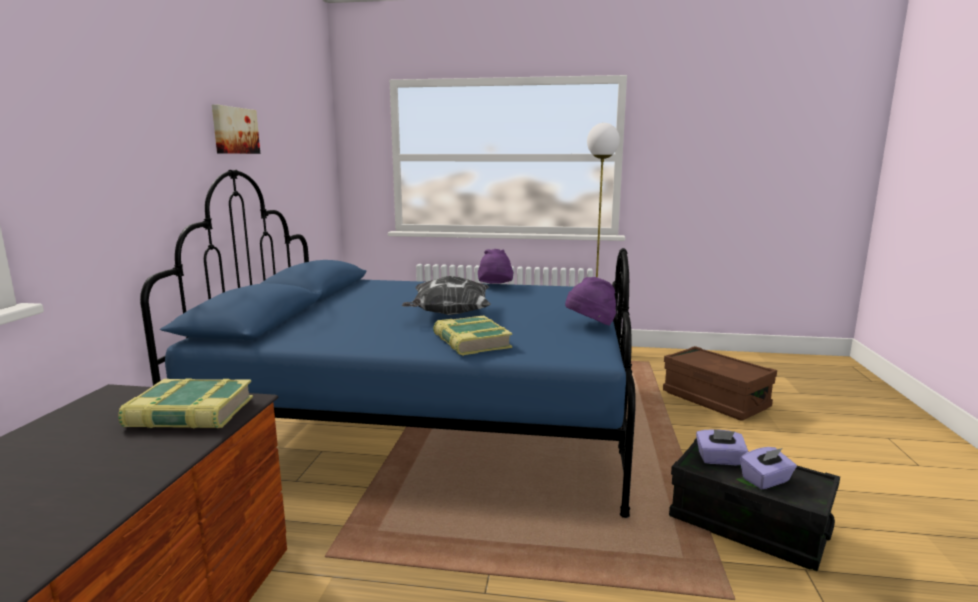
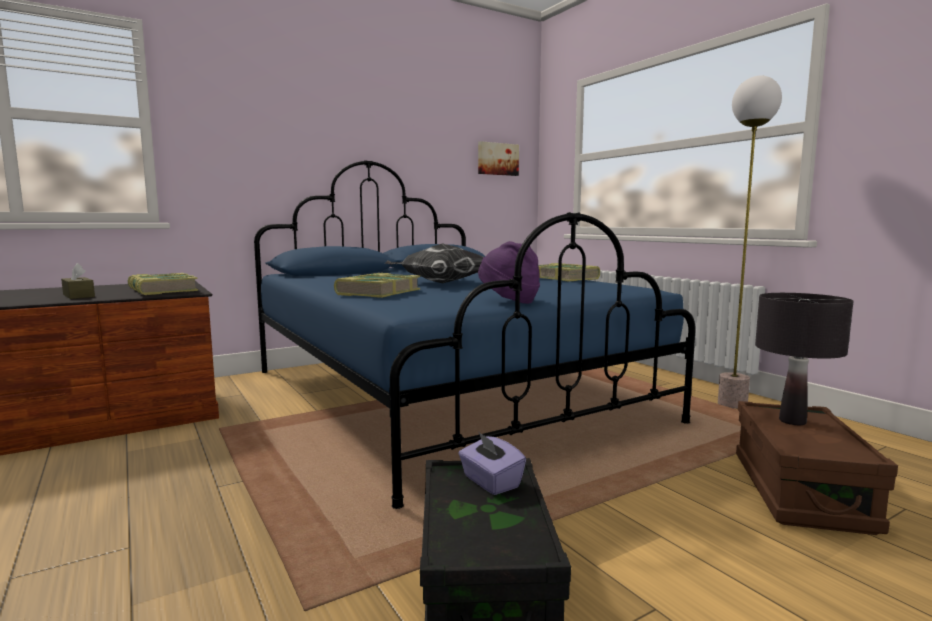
camera: 50 degrees right, 5 degrees down
(118, 468) = (78, 296): none -> brown tissue box
(234, 130) = (382, 131): picture -> picture (497, 159)
(495, 286) = (564, 278): purple hat -> book
(703, 360) = (792, 421): none -> black table lamp
(766, 480) = (476, 517): purple tissue box -> none

